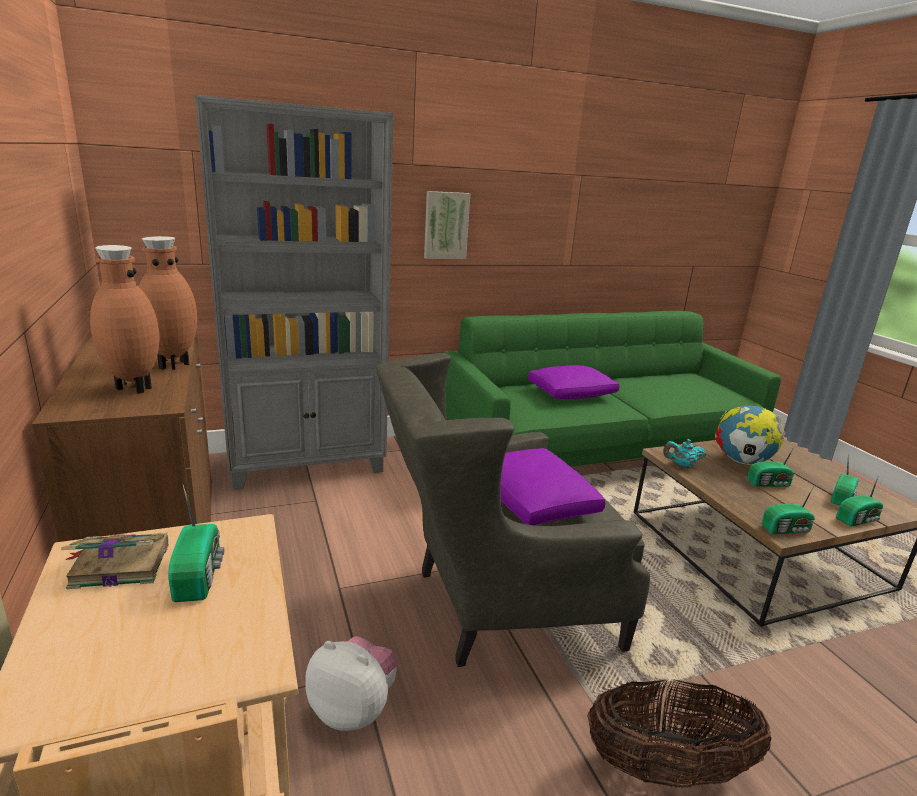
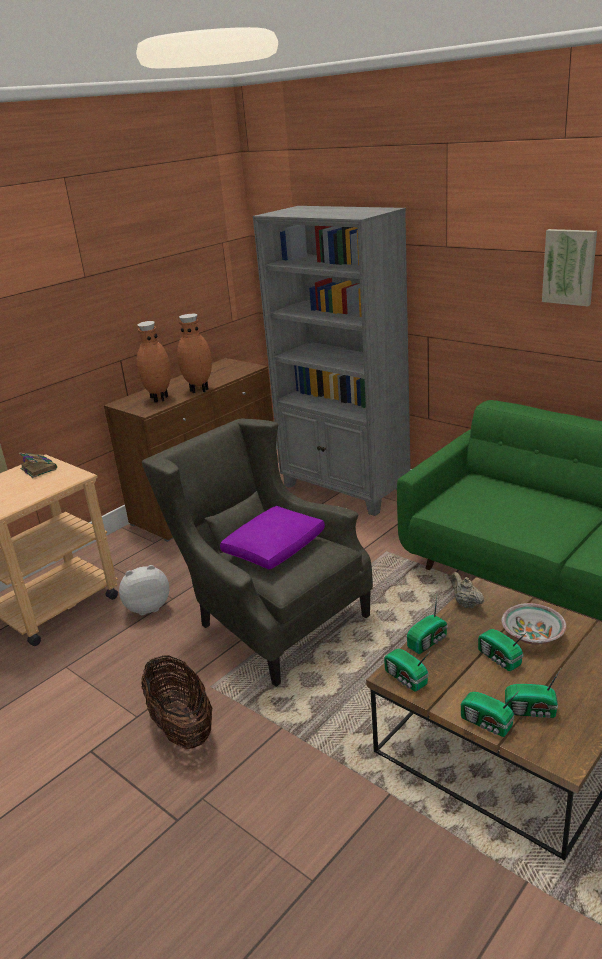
camera: 65 degrees right, 5 degrees up
(200, 574) = (42, 482): radio -> radio (429, 641)
(353, 709) = (147, 607): plush toy -> plush toy turned 105 degrees counterclockwise
(446, 225) = (476, 305): picture -> picture (569, 267)
(571, 393) = (530, 508): purple pillow -> none
(681, 466) = (466, 603): turquoise teapot -> beige teapot
(742, 462) = (532, 635): globe -> bowl

